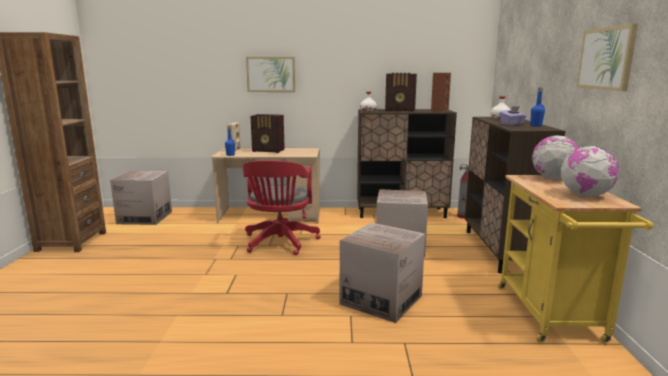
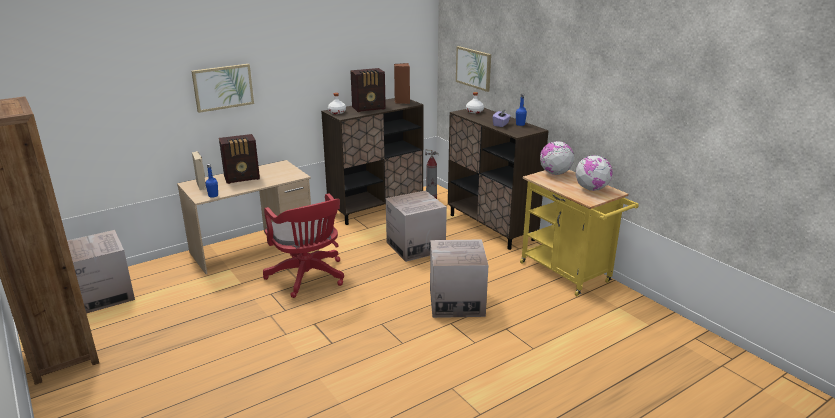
camera: 35 degrees left, 10 degrees up
(606, 58) = (585, 83): picture -> picture (473, 68)

